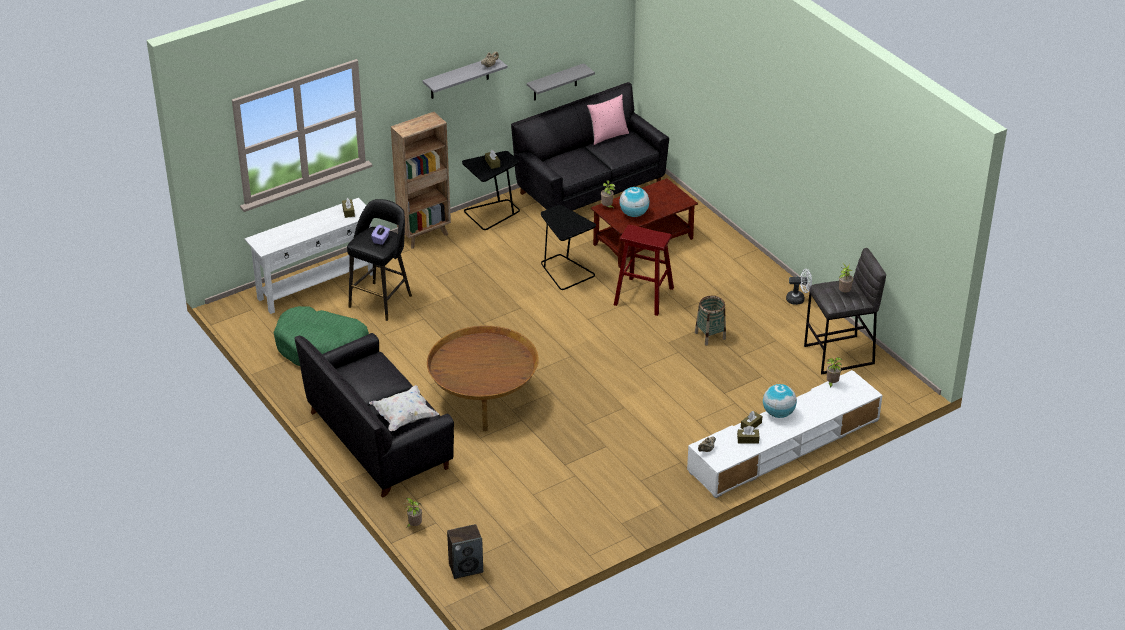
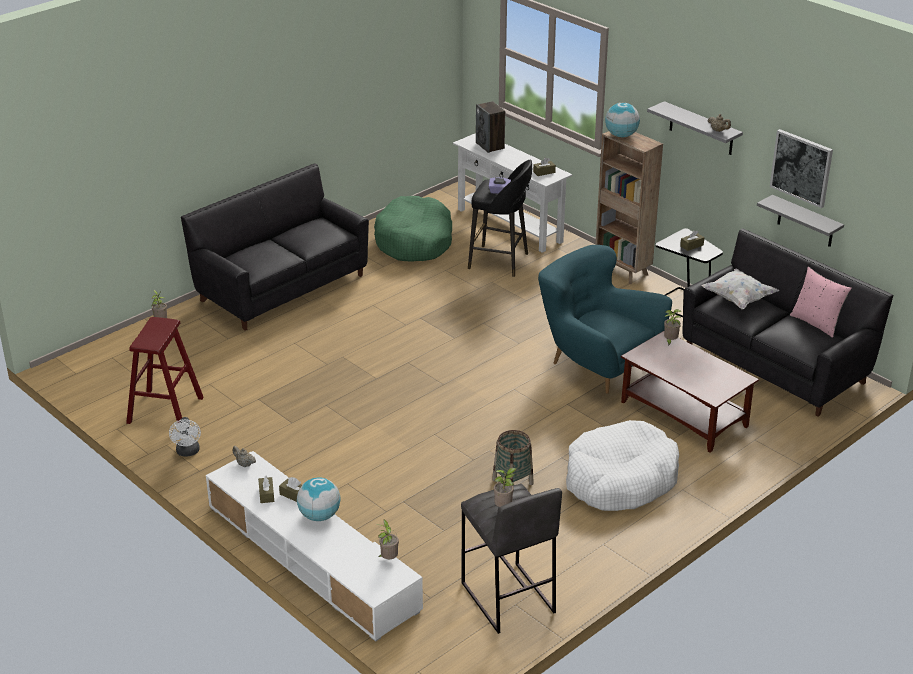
camera: 80 degrees right, 5 degrees down
(404, 417) = (248, 256): white pillow -> white pillow (738, 299)
(466, 568) = (101, 357): speaker -> speaker (490, 145)
(483, 399) = (356, 338): brown coffee table -> none
(546, 47) = (801, 167): none -> picture
(565, 272) = (597, 365): black side table -> turquoise armchair
(634, 214) = (665, 361): globe -> globe (621, 135)
(643, 296) = (573, 424): red stool -> red stool (165, 410)
(717, 285) = (620, 479): none -> white dog bed
(798, 299) = (618, 553): white fan -> white fan (188, 452)

